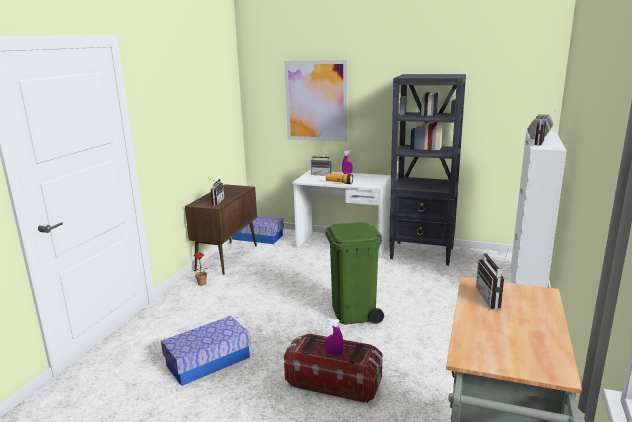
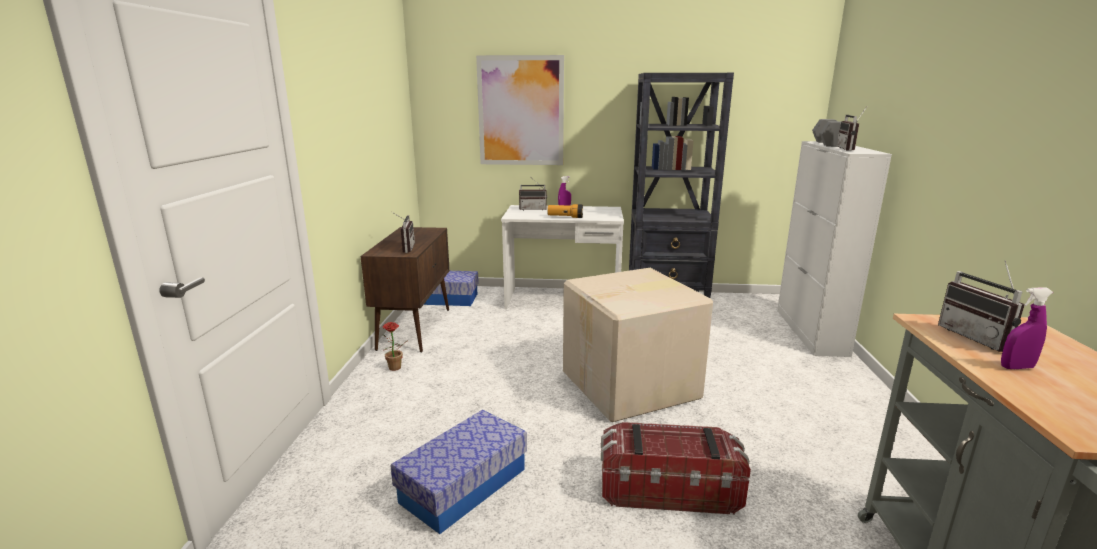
camera: 15 degrees left, 0 degrees up
(334, 354) = (679, 448): purple spray bottle -> purple spray bottle (1016, 367)
(354, 313) = (632, 386): green trash can -> cardboard box

